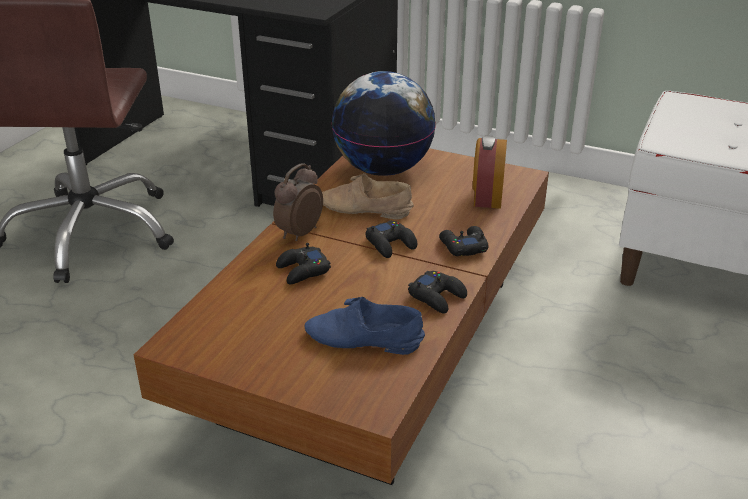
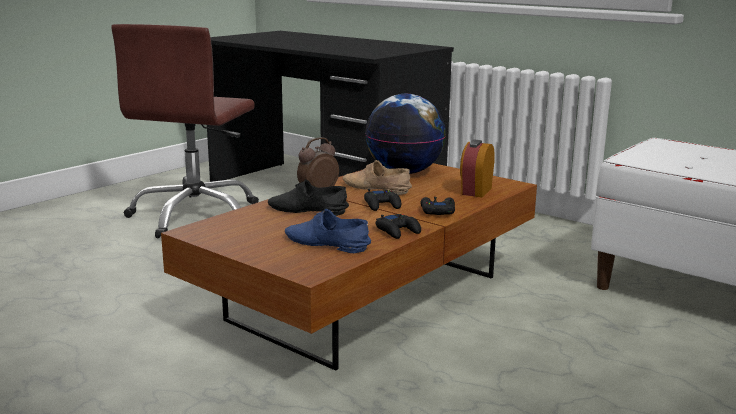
camera: 15 degrees right, 15 degrees down
(303, 271) = (307, 210): black game controller -> black shoe

